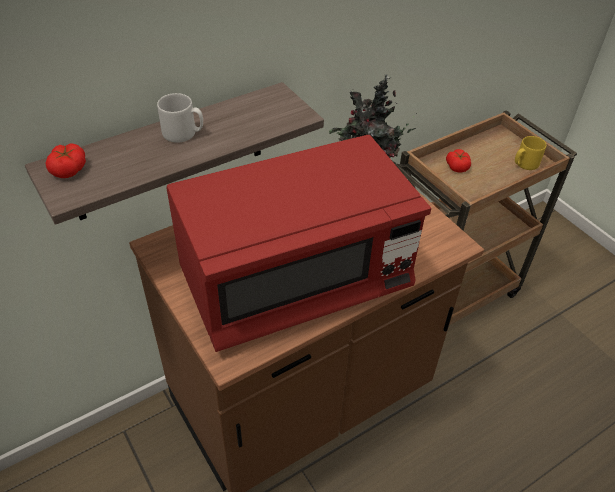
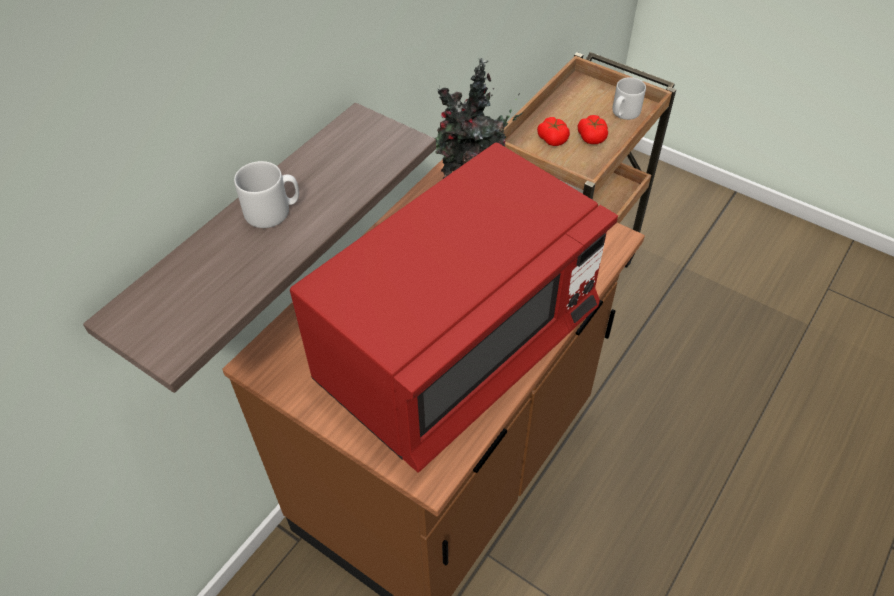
camera: 20 degrees left, 5 degrees up
(69, 169) = (151, 310): tomato -> tomato (592, 137)
(524, 164) = (624, 113): yellow mug -> grey mug

